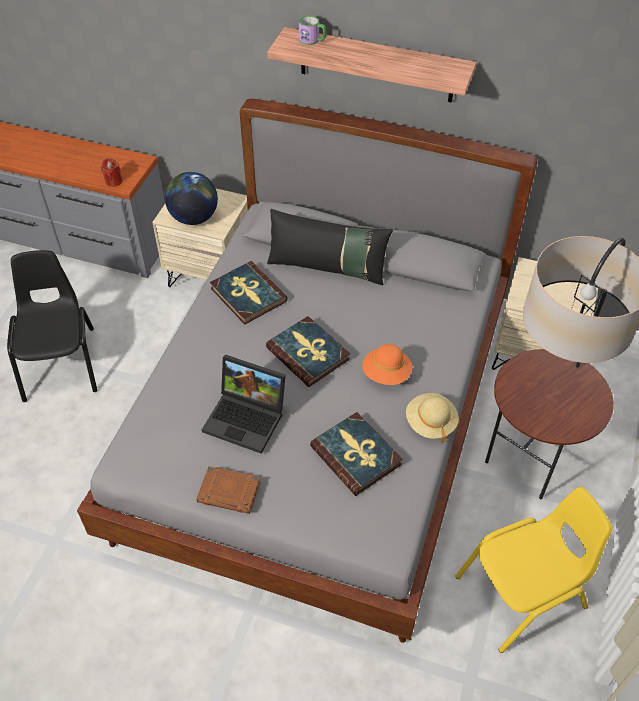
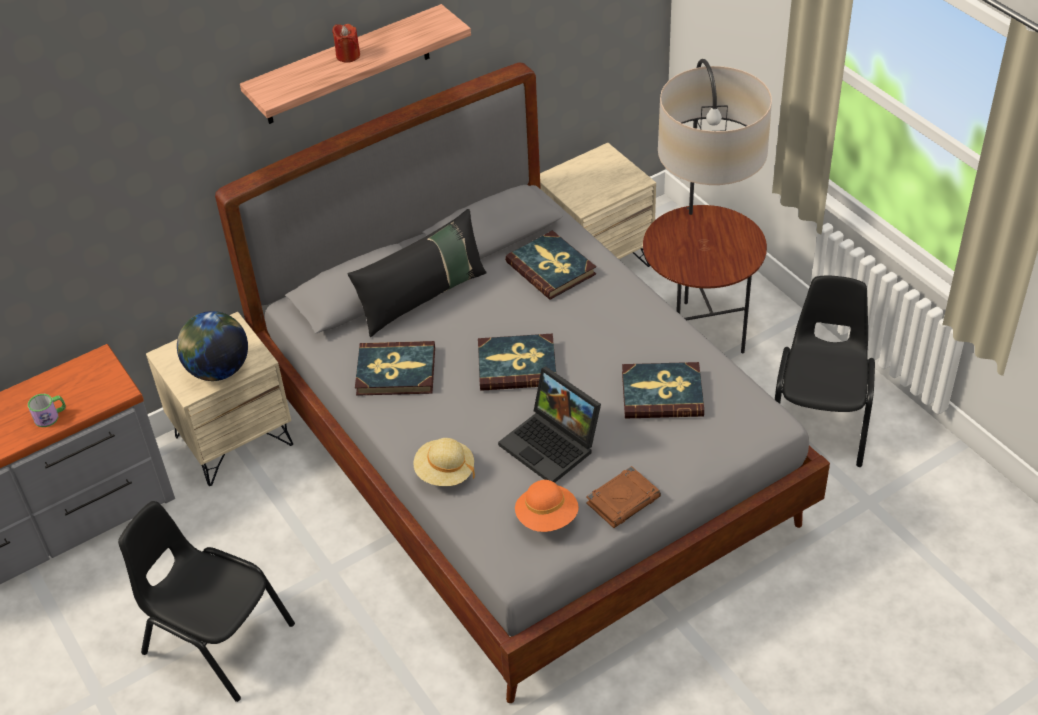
camera: 50 degrees left, 5 degrees down
(113, 181) = (104, 397): red candle -> red candle (348, 55)
(247, 418) = (553, 445): laptop -> laptop turned 75 degrees clockwise
(312, 40) = (286, 76): mug -> mug (51, 416)
(386, 374) = (593, 327): orange hat -> orange hat (547, 517)
(421, 316) = (551, 268): none -> book
(430, 423) = (671, 329): beige hat -> beige hat (445, 472)
(522, 593) = (820, 420): yellow chair -> black chair

